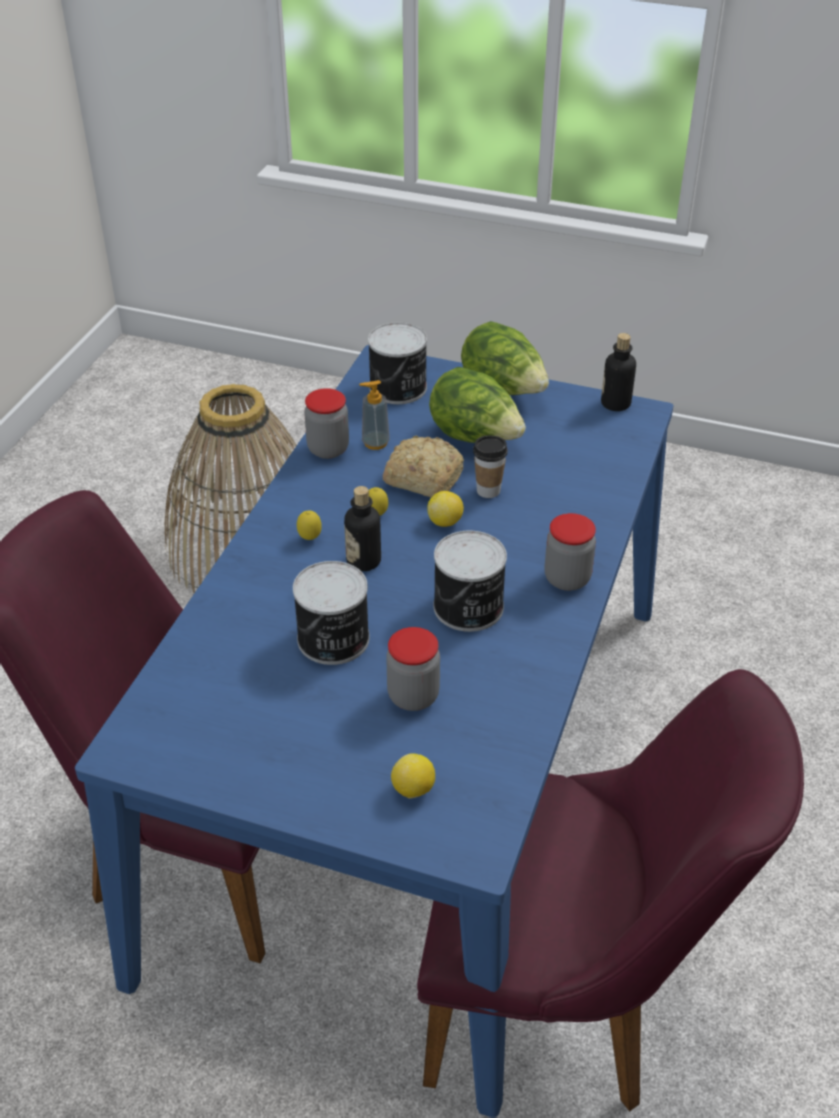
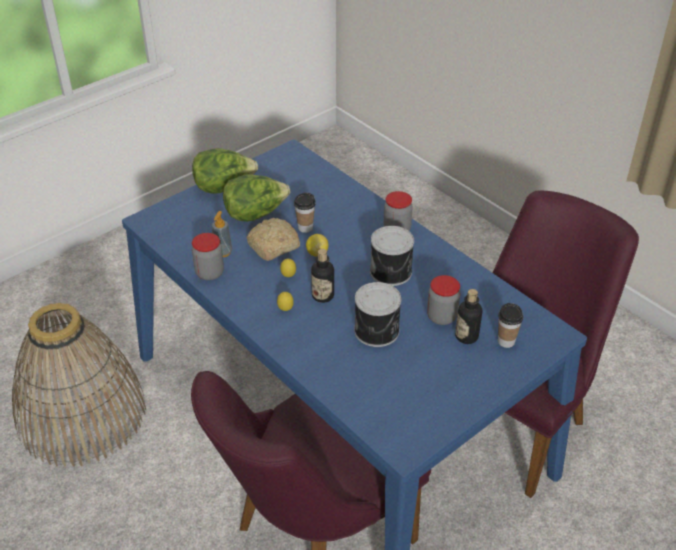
camera: 60 degrees left, 0 degrees up
(399, 388) = (180, 224): can -> none
(413, 790) = (506, 341): lemon -> cup
(615, 403) = (275, 156): bottle -> bottle (466, 336)

